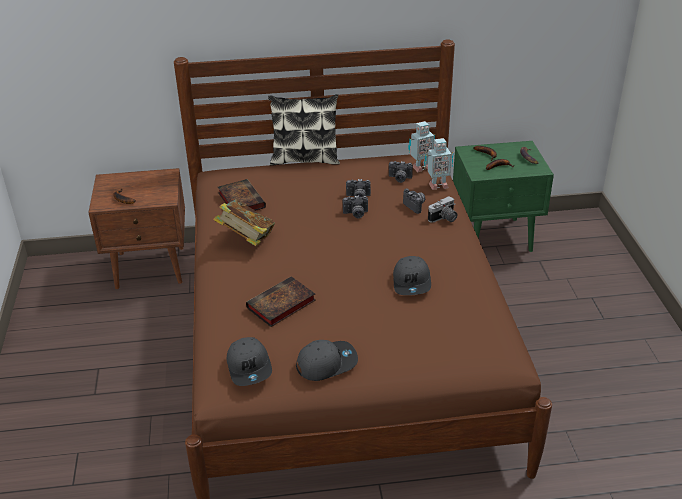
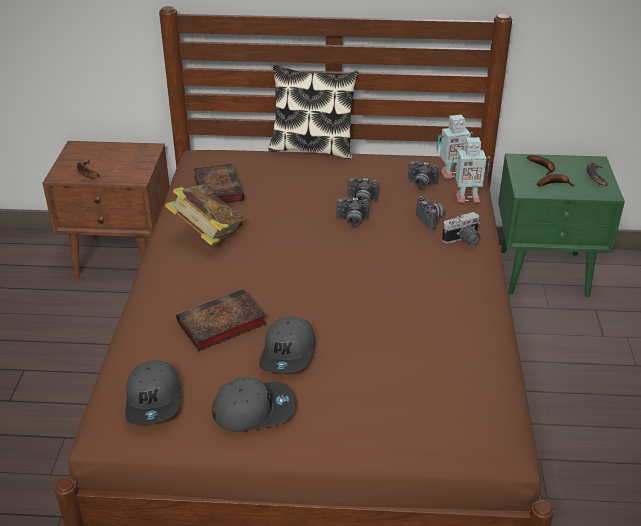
camera: 10 degrees right, 0 degrees up
(412, 282) = (398, 317): grey cap -> grey cap (289, 353)

